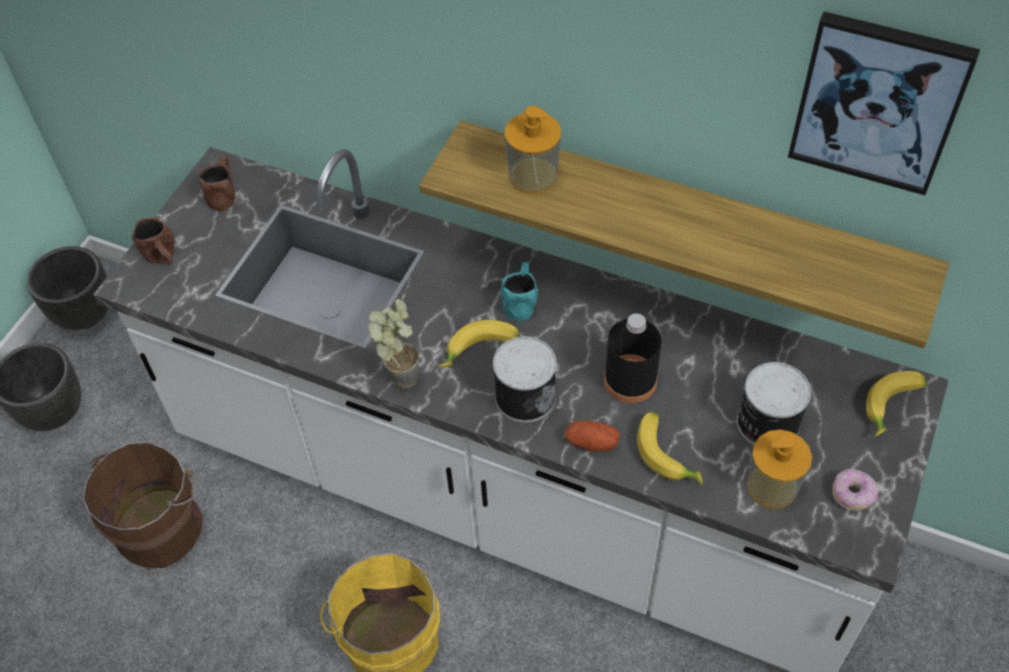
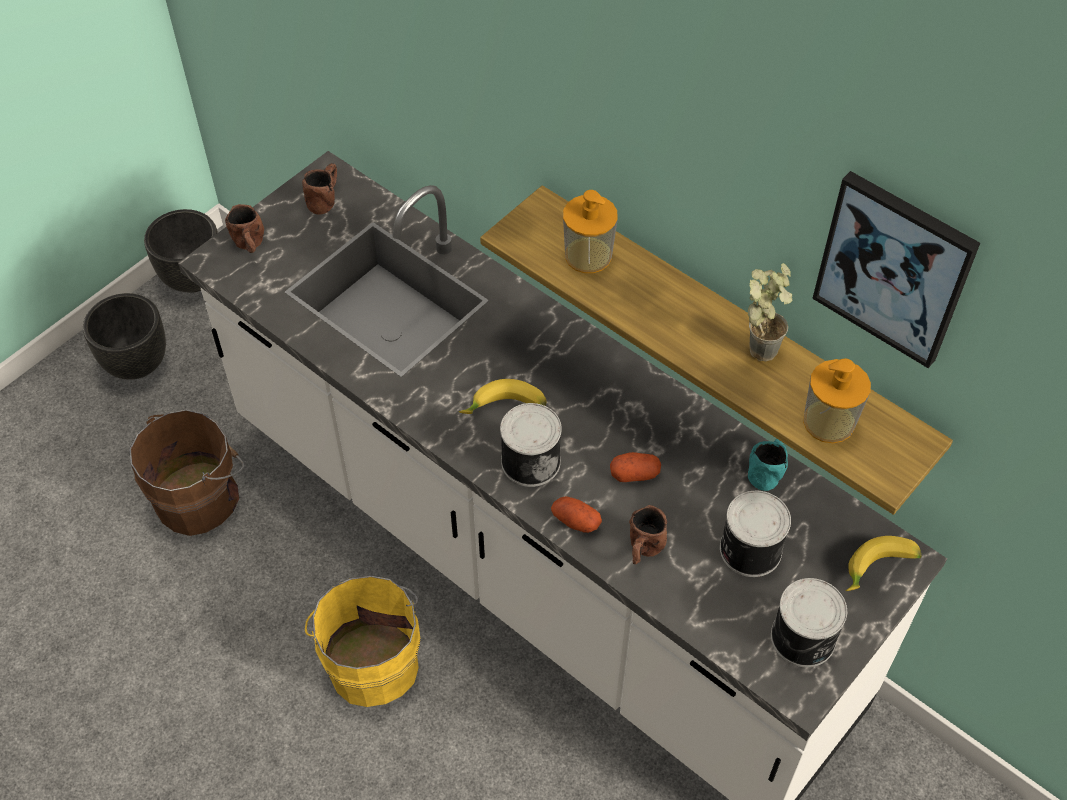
camera: 15 degrees right, 0 degrees up
(401, 372) = (426, 407): potted plant -> potted plant (761, 344)
(520, 300) = (561, 370): turquoise mug -> turquoise mug (768, 468)
(630, 380) = (634, 474): black bottle -> potato
(668, 453) = (643, 551): banana -> brown mug
(772, 486) = (729, 609): soap dispenser -> soap dispenser (829, 422)
(852, 494) = (804, 639): donut -> can

